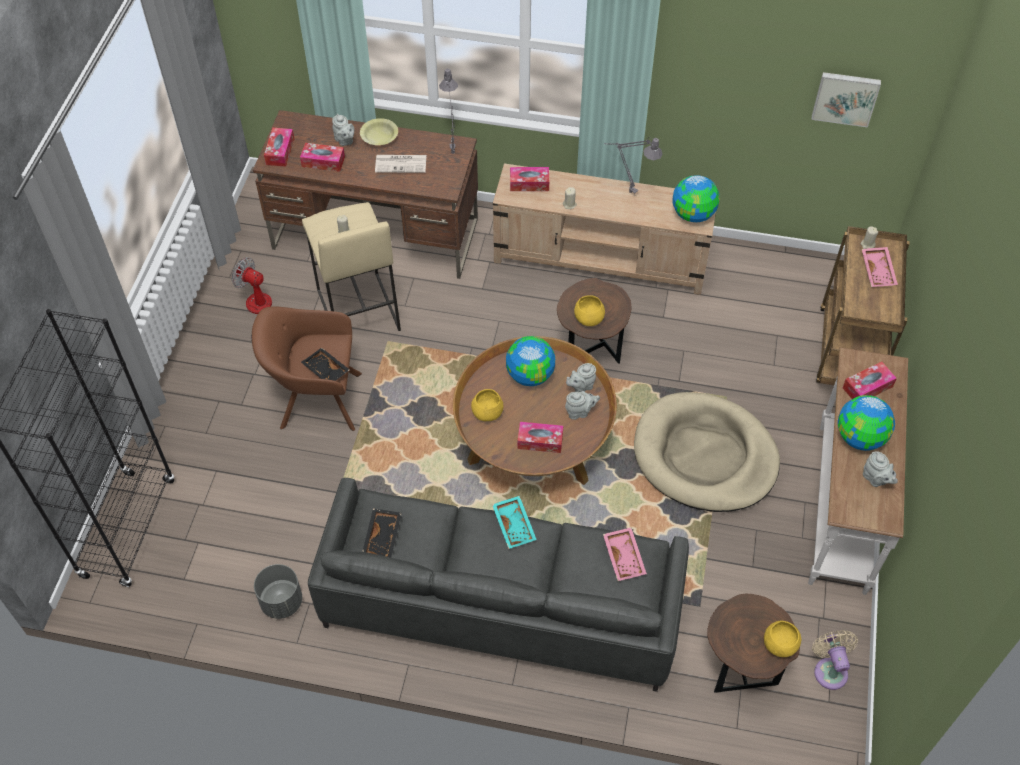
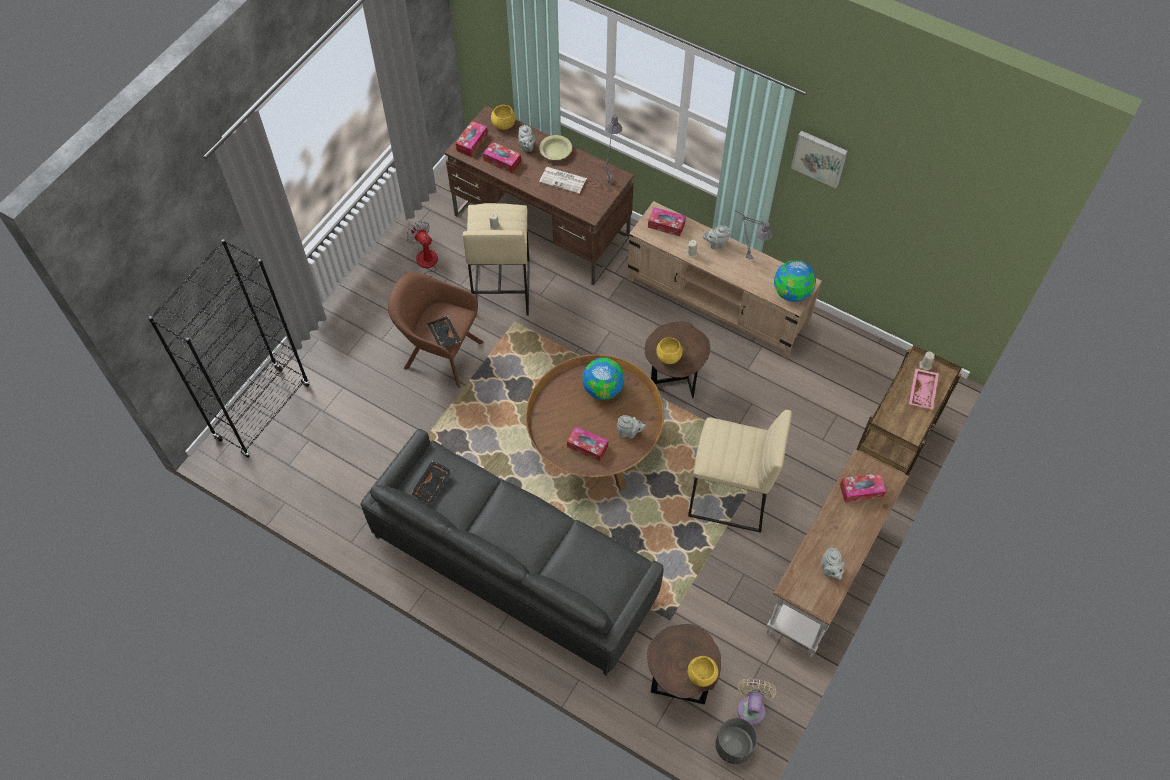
camera: 20 degrees right, 5 degrees up
(281, 602) = (352, 507): grey planter -> grey planter (733, 746)
(487, 413) = (556, 410): yellow bowl -> yellow bowl (504, 124)
(515, 525) = (536, 509): turquoise tray -> none
(581, 387) = (639, 412): grey teapot -> grey teapot (716, 244)
(625, 557) = (609, 563): pink tray -> none
(704, 456) = (729, 499): beige dog bed -> beige stool
(845, 97) = (940, 235): picture -> picture (820, 157)
(860, 437) = (834, 531): globe -> none

